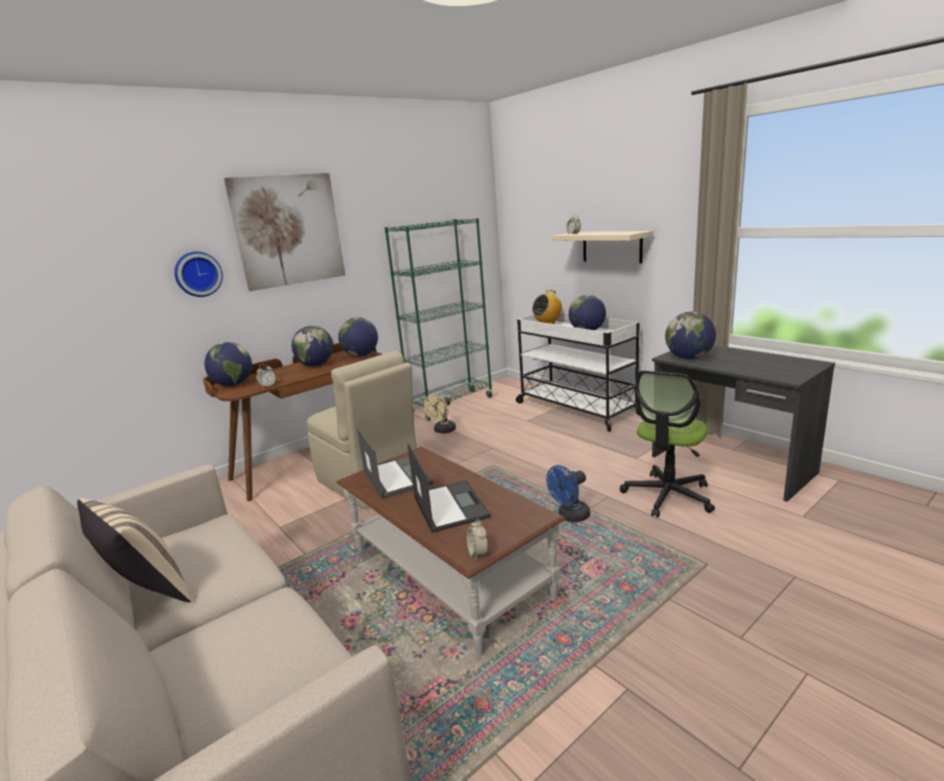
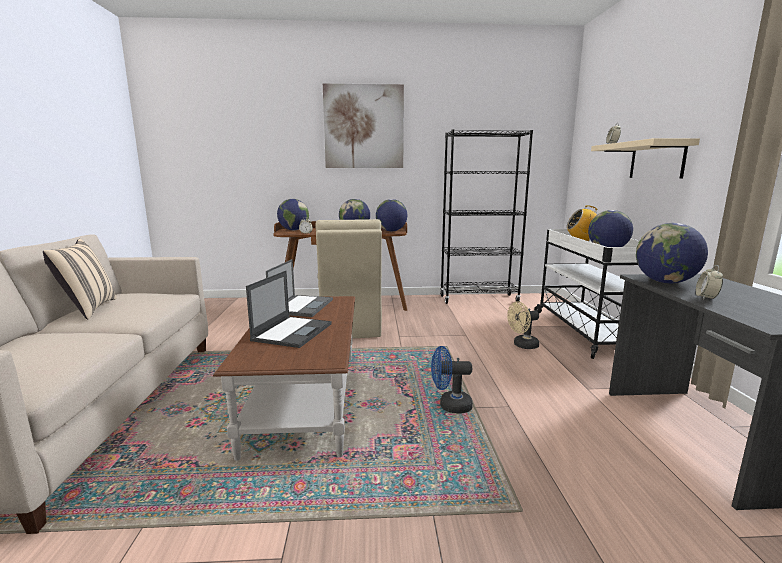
camera: 35 degrees right, 5 degrees down
(198, 274) = (293, 150): wall clock -> none
(442, 431) = (446, 313): beige fan -> beige fan (522, 345)
(451, 405) = (478, 299): green bookcase -> black bookcase
(478, 553) = (245, 363): alarm clock -> alarm clock (706, 298)
(668, 496) = (573, 432): office chair -> none

